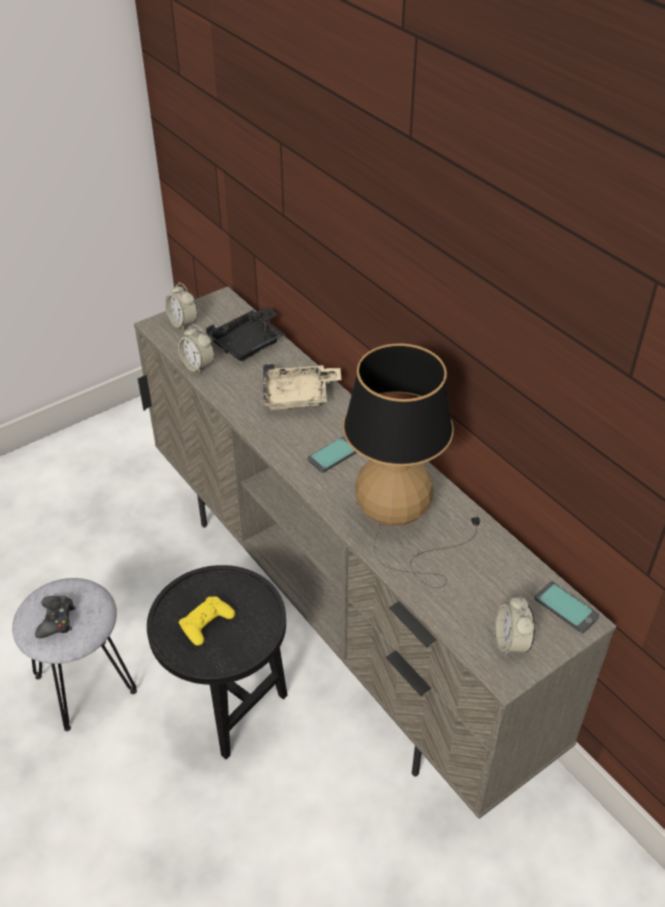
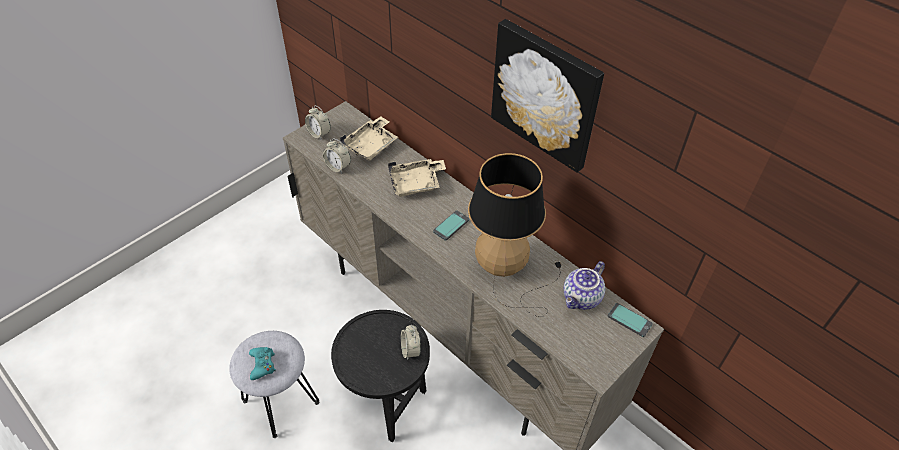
camera: 10 degrees left, 5 degrees up
(56, 620) = (262, 365): black game controller -> turquoise game controller
(206, 623) = (374, 354): yellow game controller -> none
(249, 343) = (371, 145): black tray -> beige tray
(465, 264) = (546, 94): none -> picture
(501, 570) = (582, 298): none -> teapot
(511, 642) = (598, 349): alarm clock -> alarm clock (411, 350)

